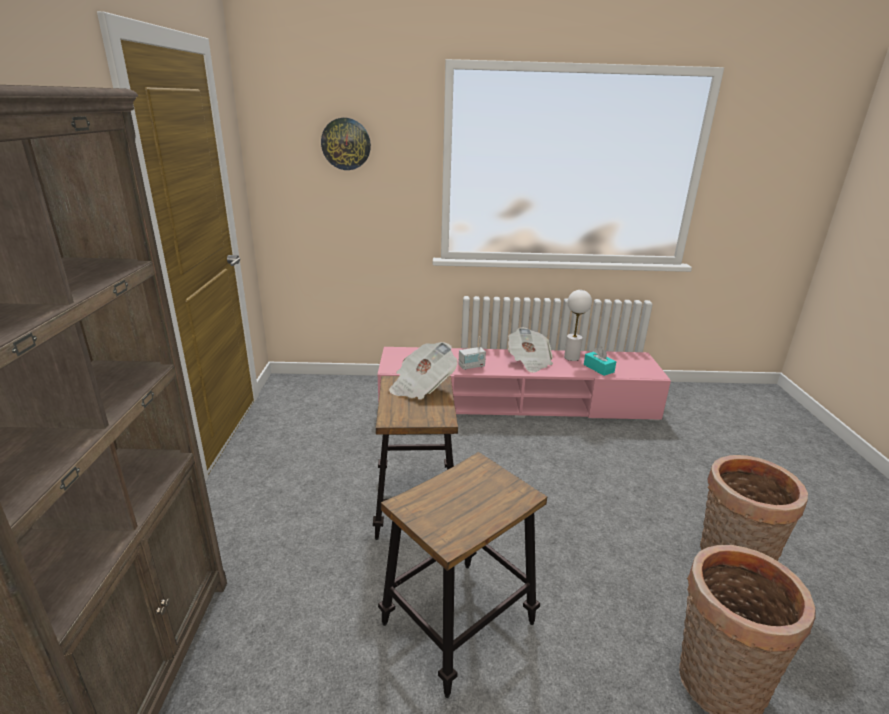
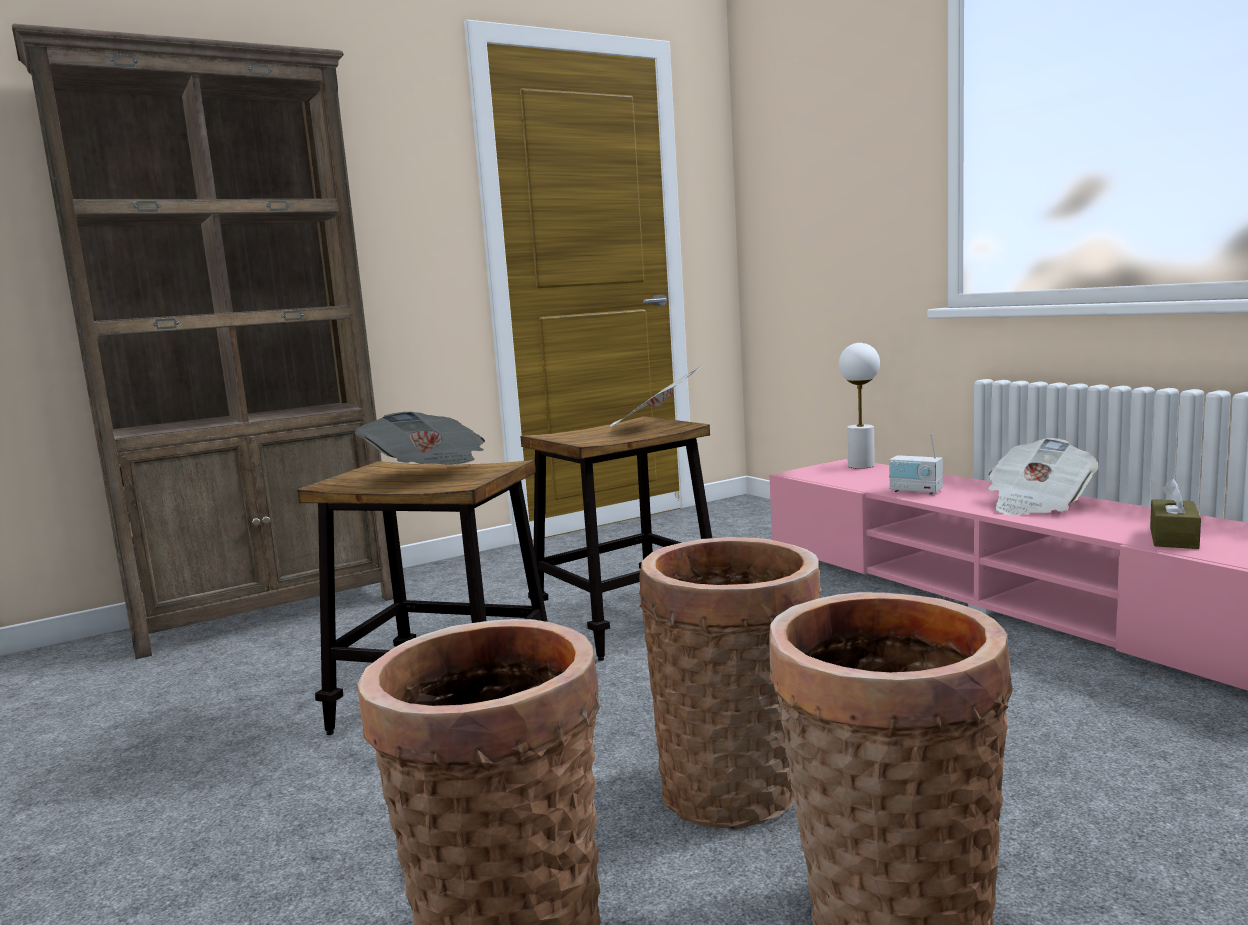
camera: 60 degrees right, 15 degrees down
(346, 144) = (829, 139): wall clock -> none
(470, 497) = (430, 476): none -> newspaper
(571, 357) = (1149, 517): white table lamp -> white table lamp (861, 465)
(598, 368) = (1173, 538): turquoise tissue box -> brown tissue box
(625, 558) = (738, 789): none -> basket

